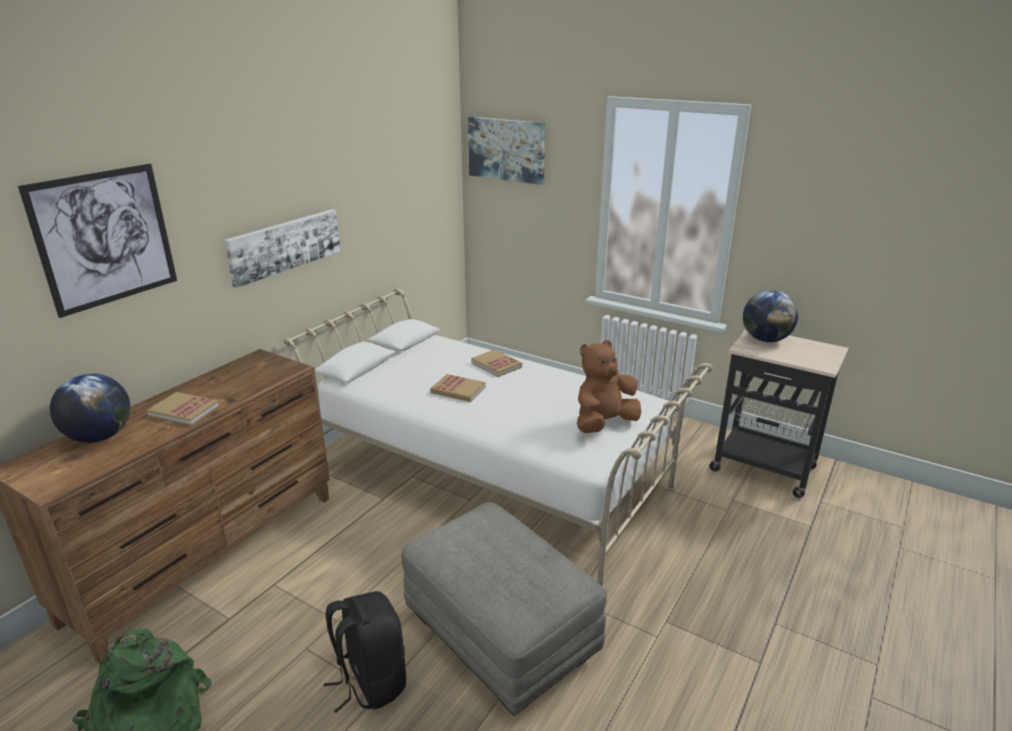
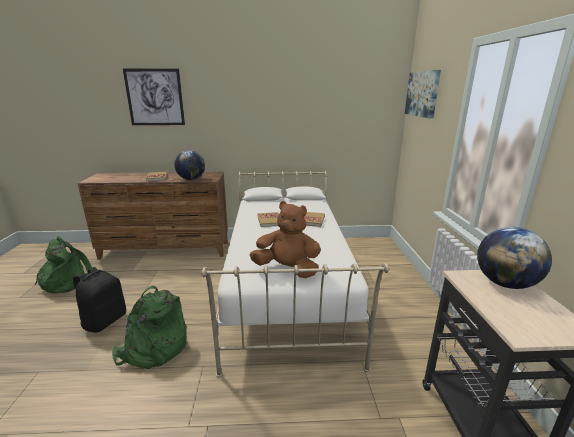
camera: 55 degrees right, 5 degrees down
(100, 437) = (128, 175): globe -> globe (191, 179)
(284, 245) = (248, 124): picture -> none
(499, 636) = (154, 348): grey ottoman -> green backpack

